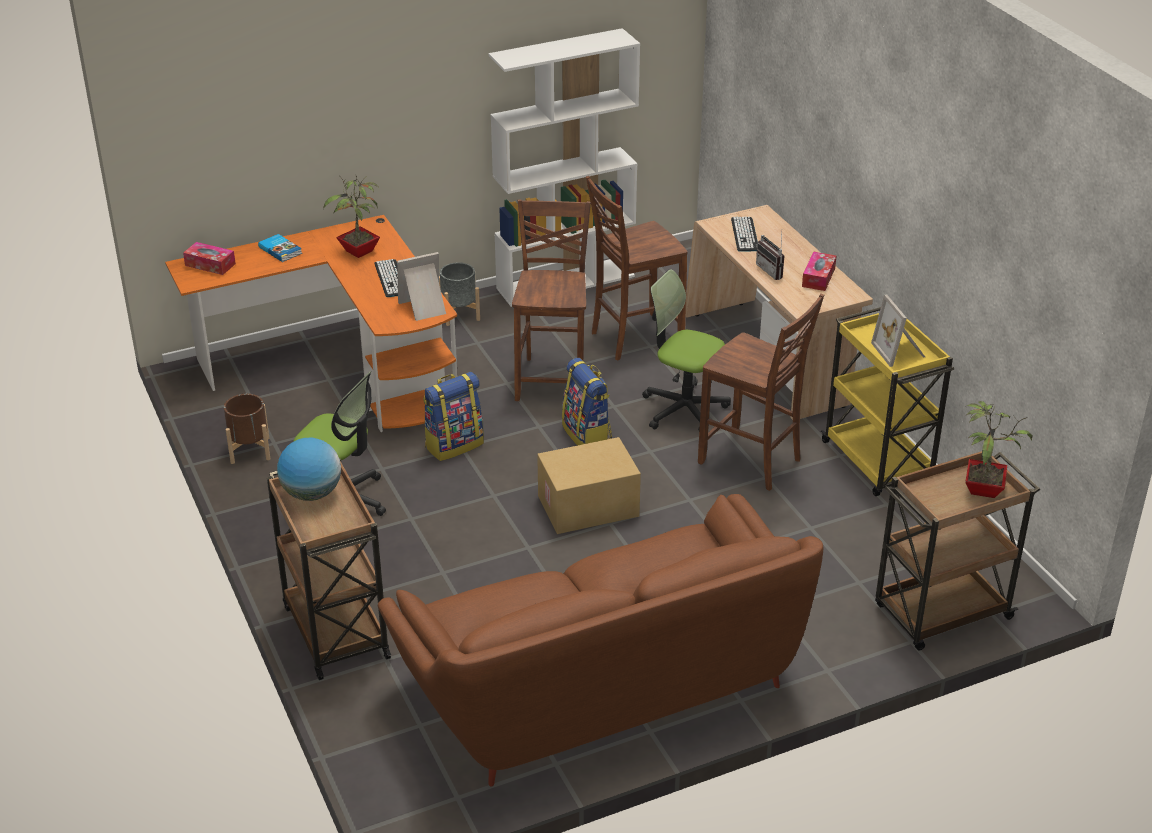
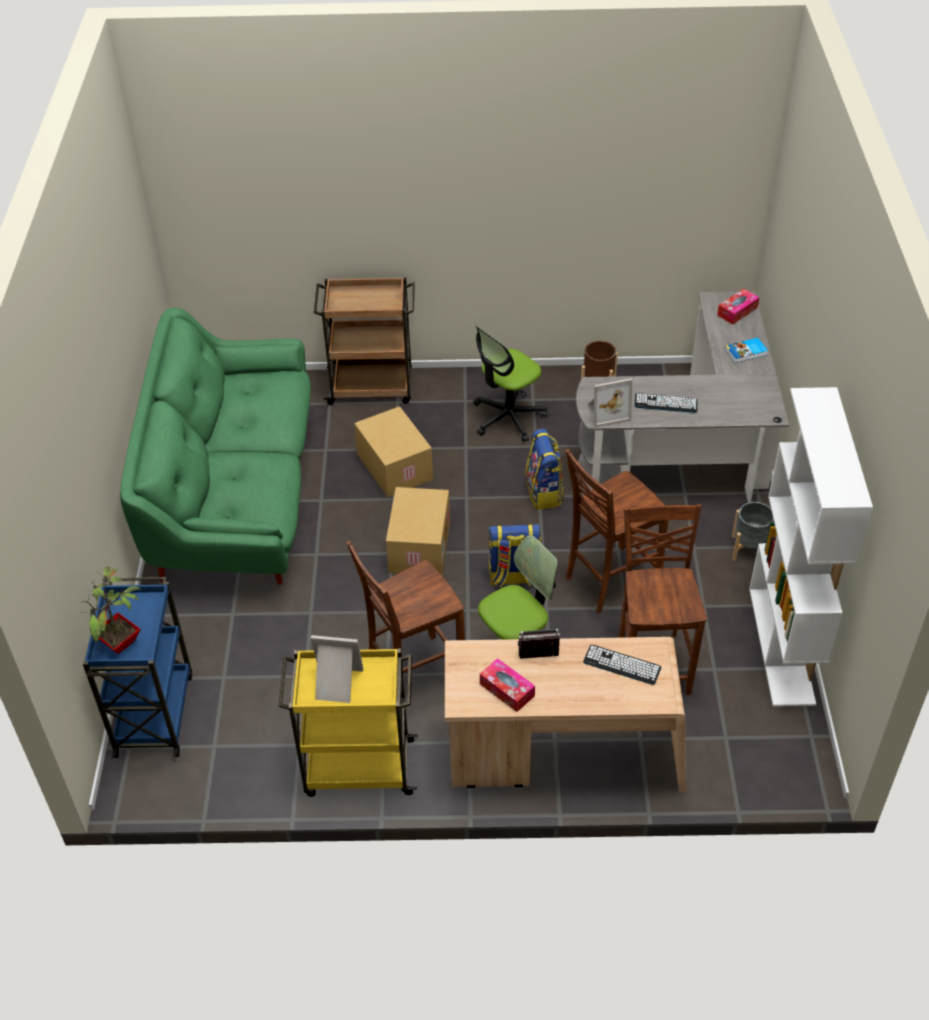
camera: 115 degrees right, 10 degrees up
(312, 493) = (383, 299): globe -> none
(343, 368) = (689, 455): orange desk -> grey desk
(358, 252) = (722, 394): potted plant -> none
(424, 308) = (607, 412): picture frame -> picture frame turned 75 degrees clockwise
(476, 564) = (393, 467): none -> cardboard box
(553, 379) = (609, 581): brown chair -> brown chair turned 120 degrees clockwise
(601, 681) = (236, 494): brown sofa -> green sofa
(940, 613) = (154, 713): brown cart -> blue cart

